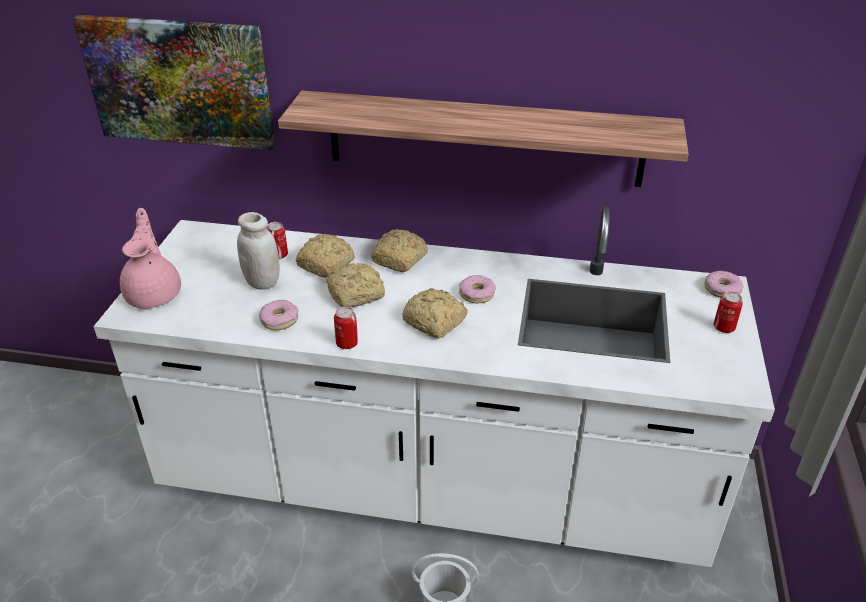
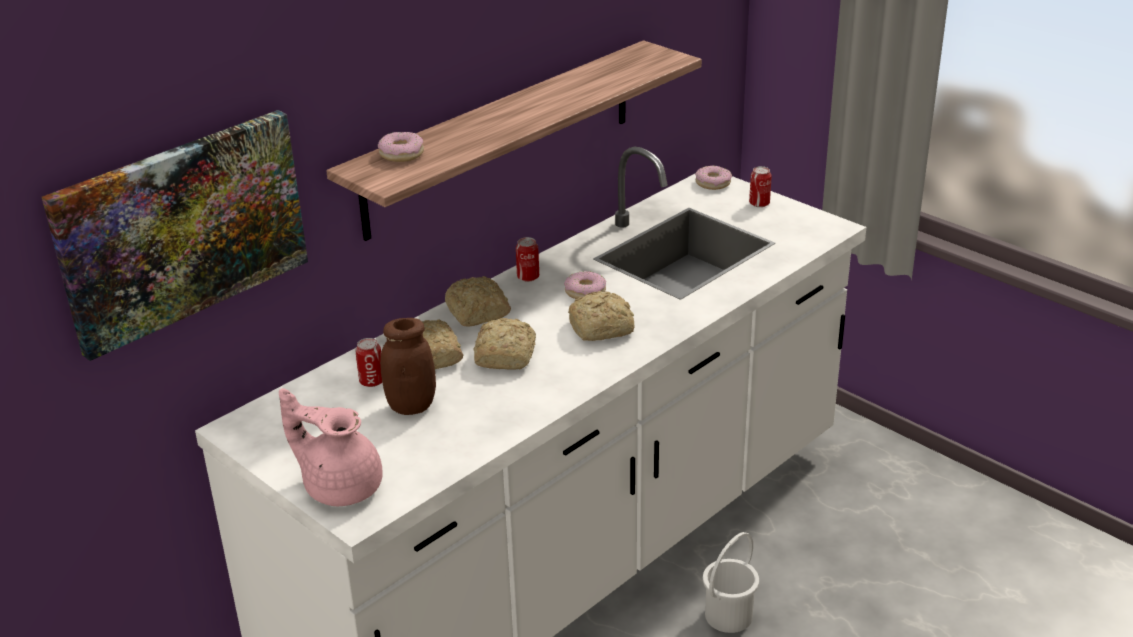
camera: 55 degrees left, 5 degrees down
(262, 282) = (411, 406): white jar -> brown jar
(279, 320) = (494, 414): donut -> donut (402, 154)
(347, 343) = (580, 385): can -> can (528, 277)

